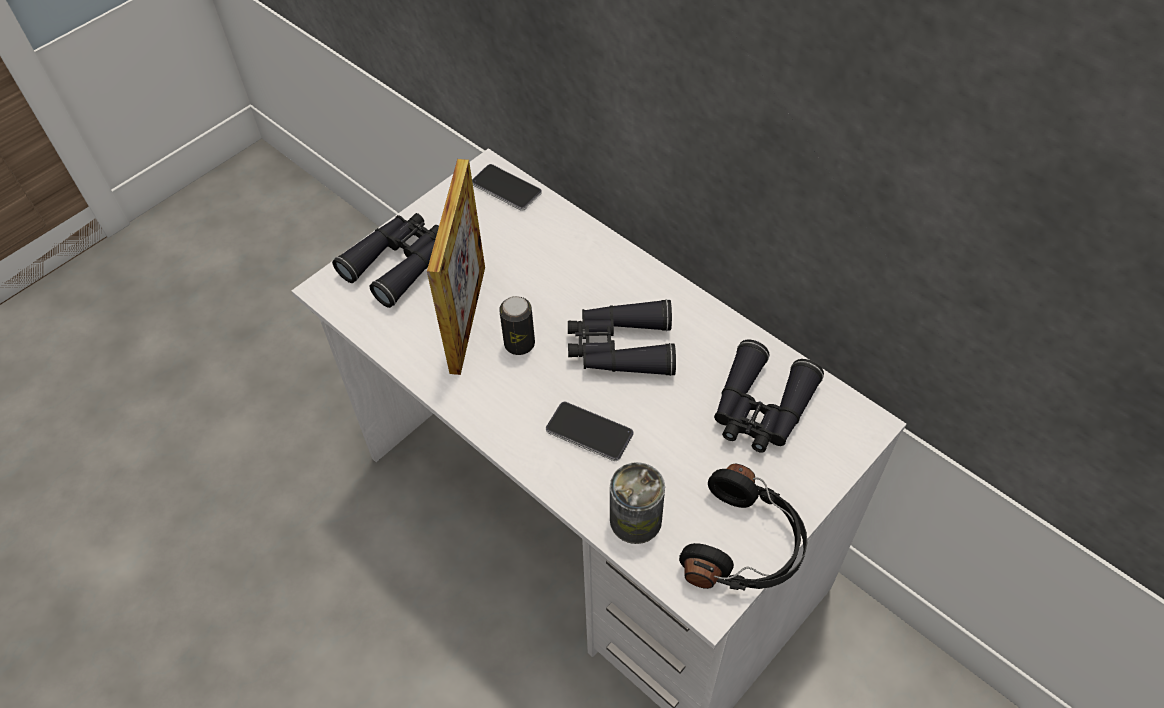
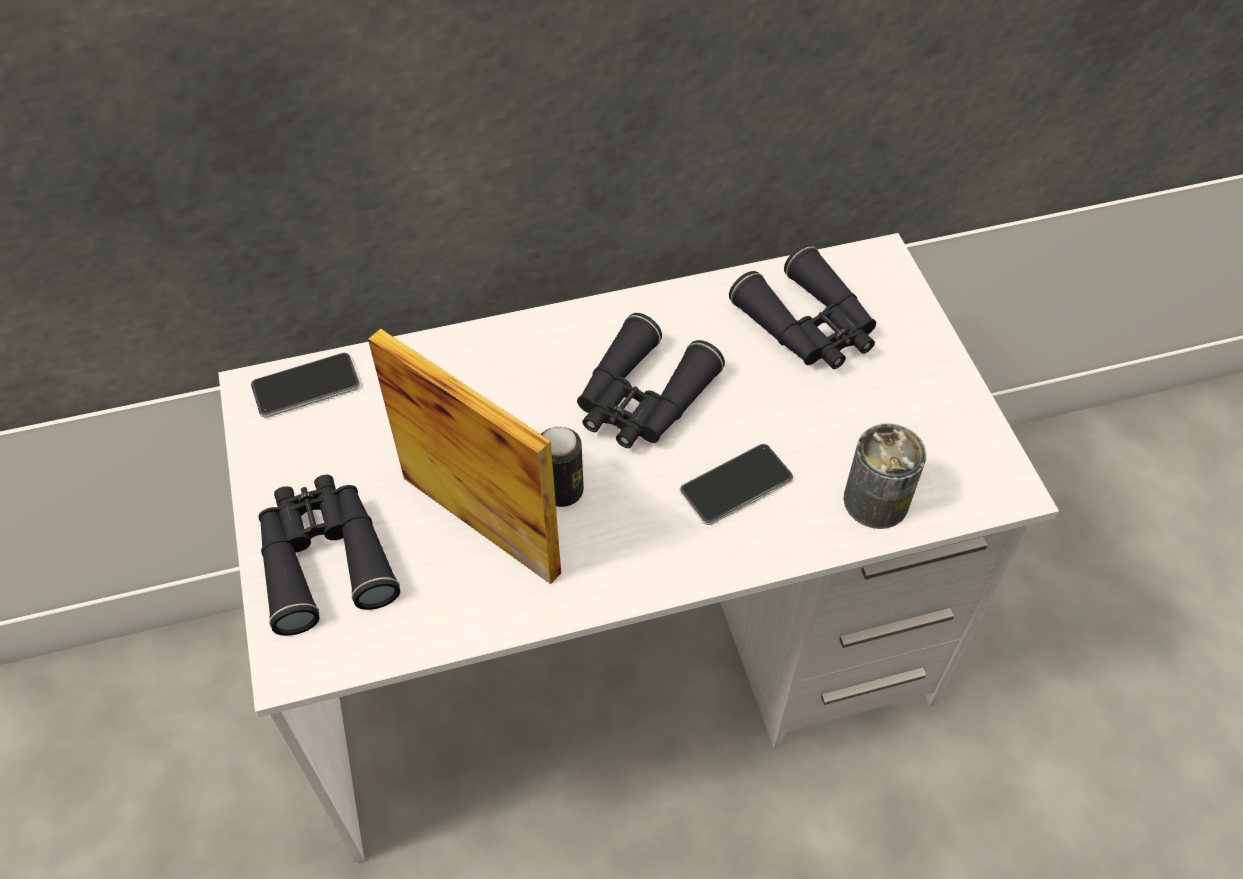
camera: 60 degrees left, 0 degrees up
(745, 546) = (962, 426): black headphones -> none

